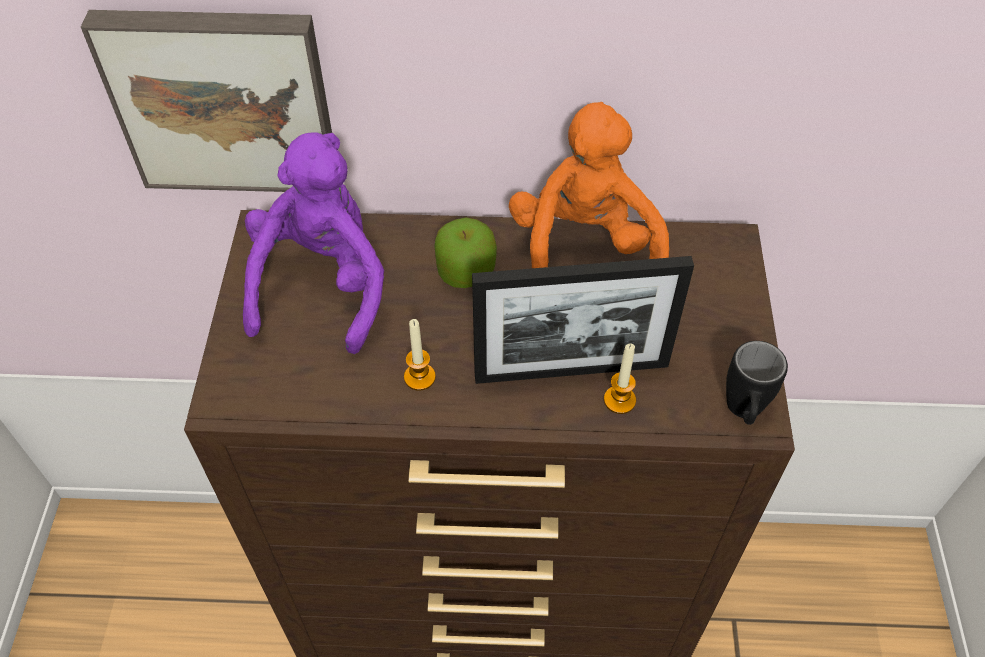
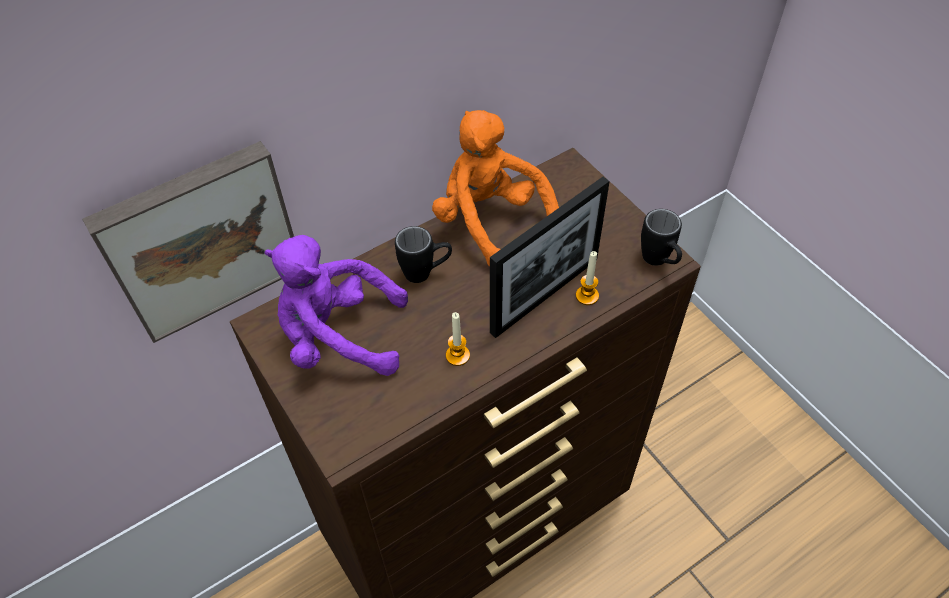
camera: 35 degrees left, 0 degrees up
(322, 285) = (338, 337): purple plush toy -> purple plush toy turned 60 degrees counterclockwise
(466, 271) = (426, 273): apple -> black mug

